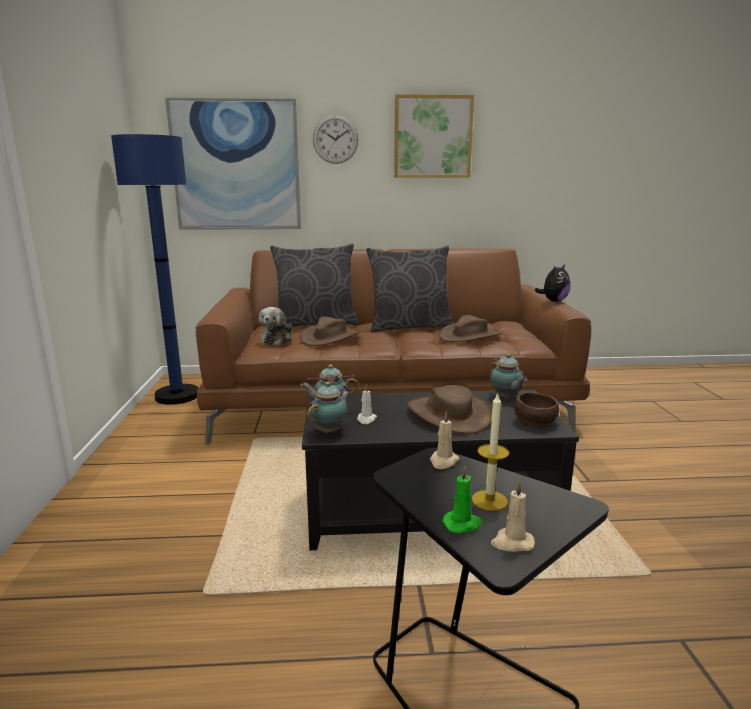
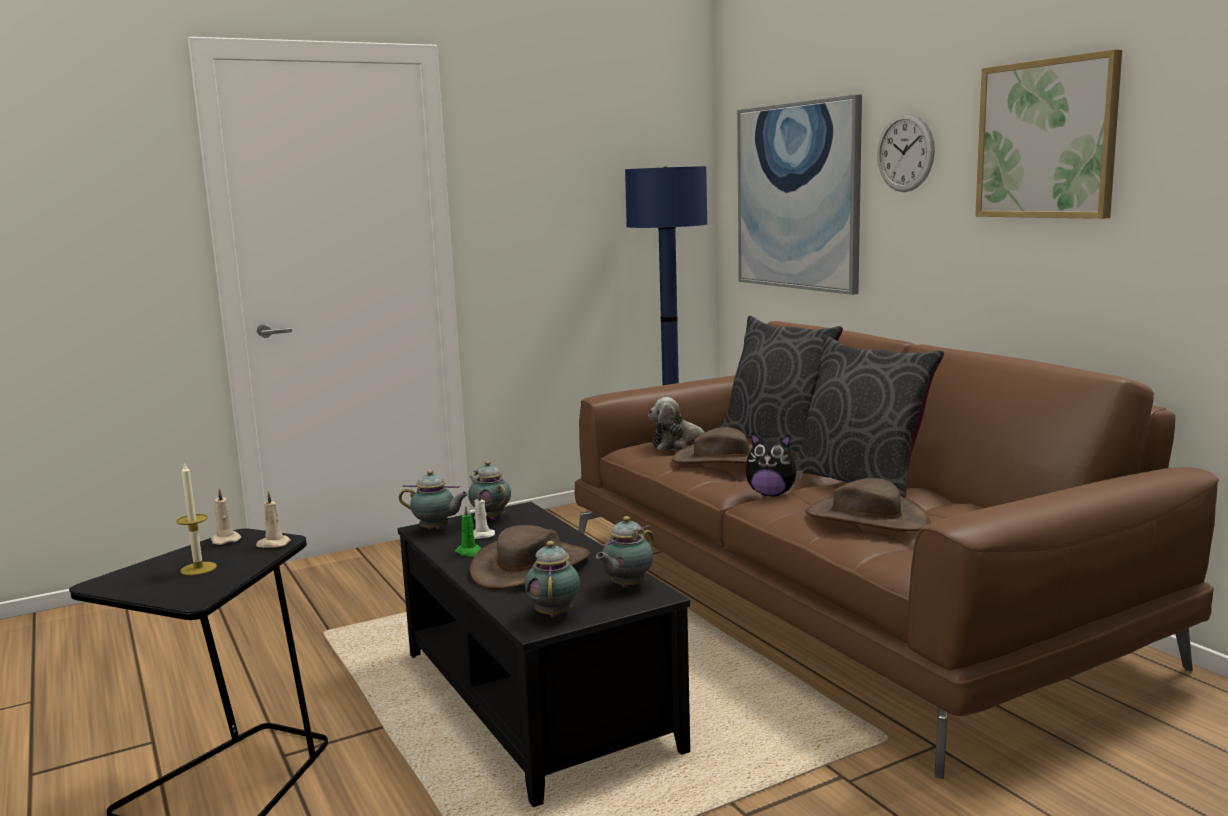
camera: 65 degrees right, 5 degrees down
(463, 524) = (156, 566): green candle -> green candle (469, 552)
(511, 542) = (128, 583): beige candle -> beige candle (225, 540)
(536, 421) = (554, 613): brown bowl -> teapot
(553, 301) = (1039, 500): plush toy -> plush toy (771, 494)

